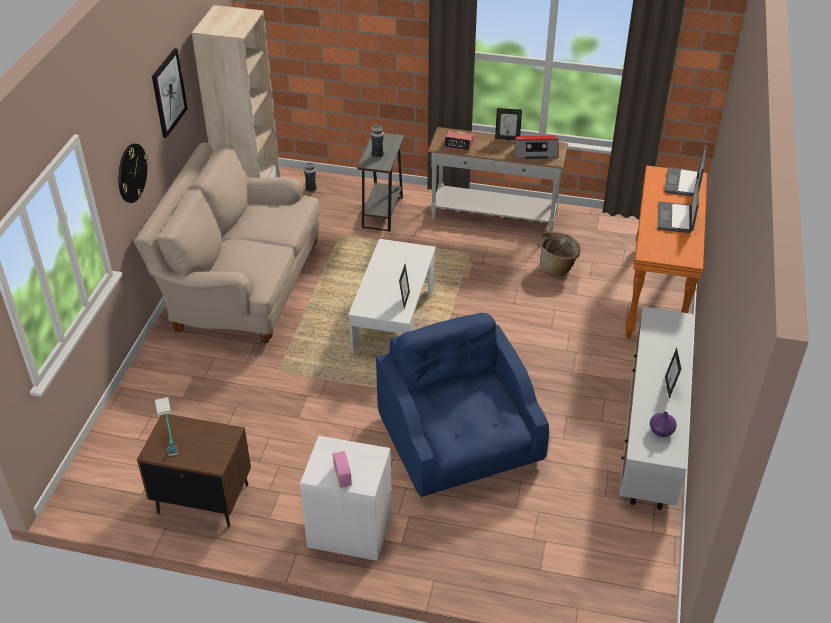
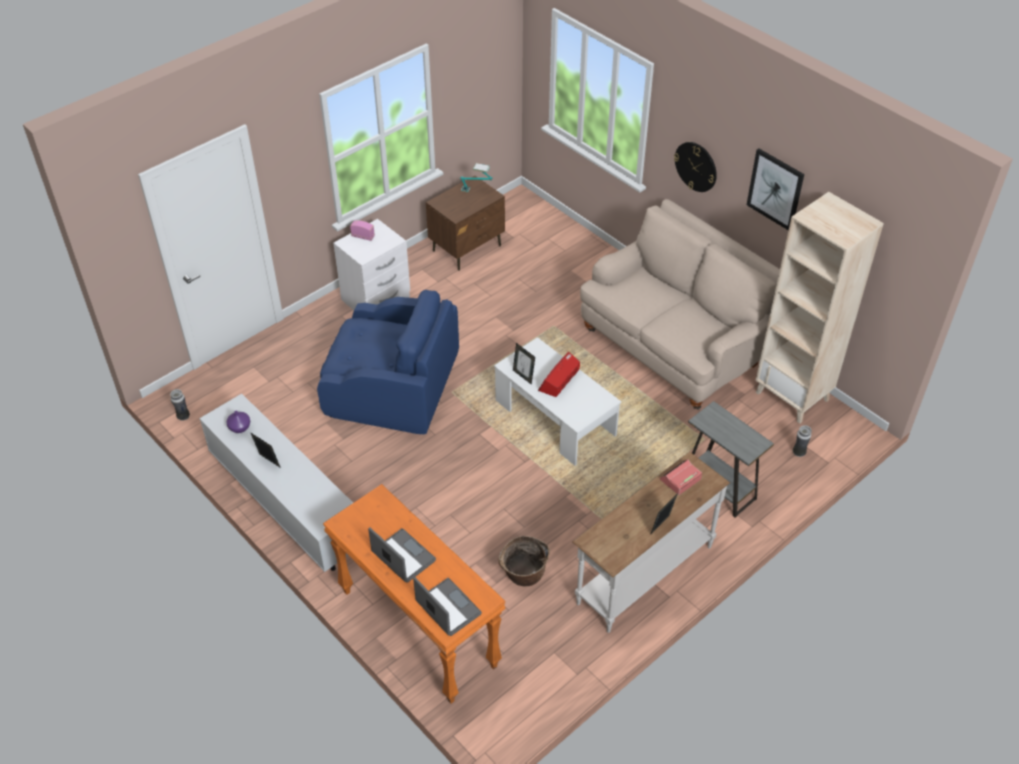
camera: 125 degrees right, 5 degrees up
(377, 156) = (722, 424): vase -> vase (183, 416)
(535, 152) = (616, 533): radio -> radio (559, 380)

